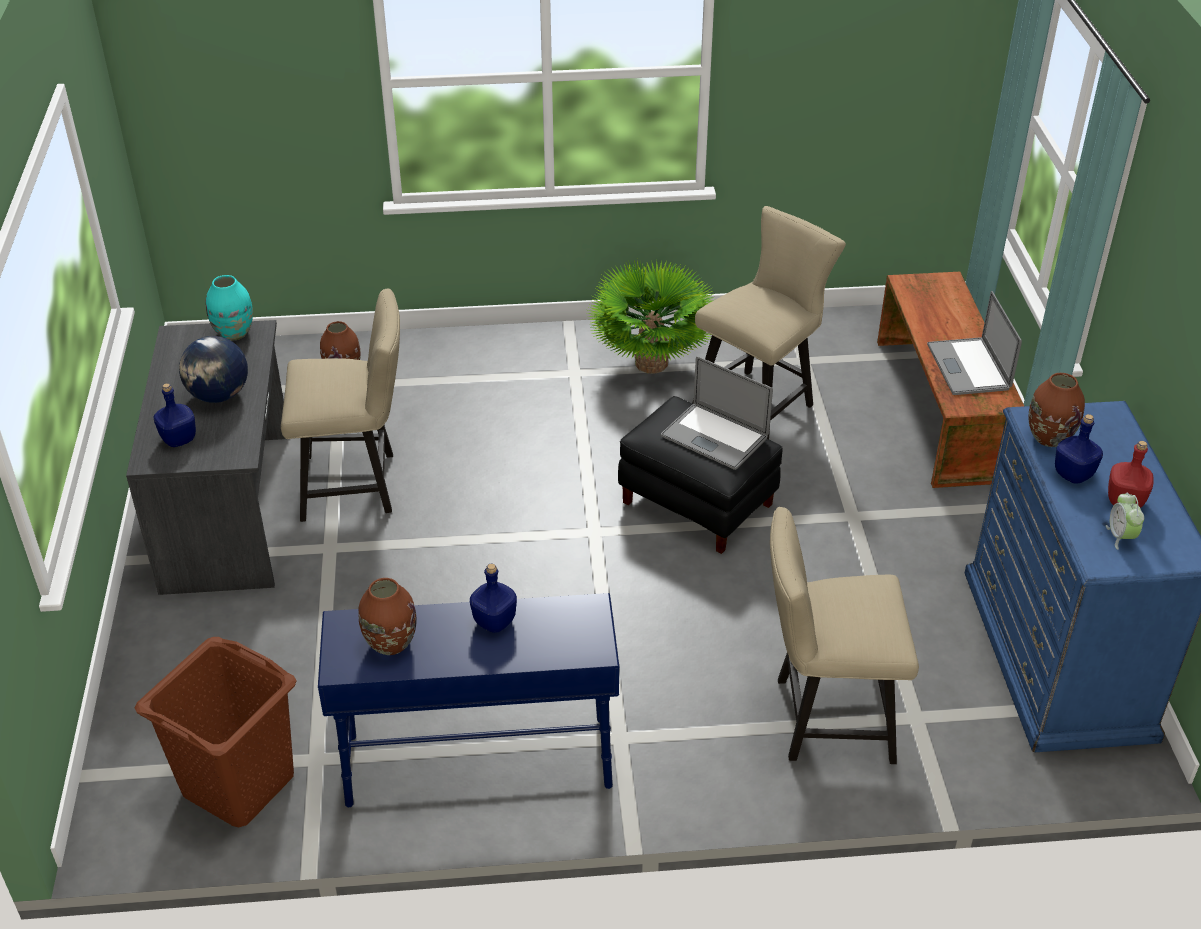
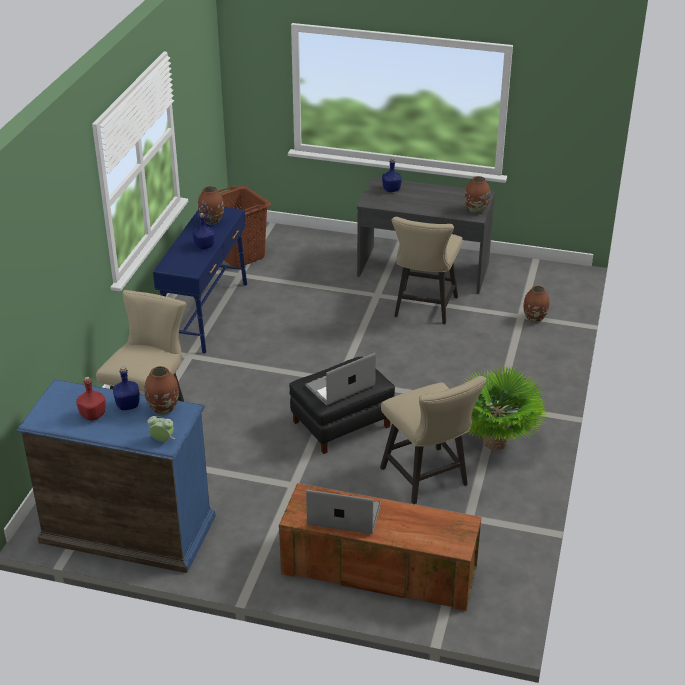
camera: 110 degrees right, 5 degrees down
(218, 395) = (421, 201): globe -> none
(234, 333) = (476, 210): turquoise vase -> brown vase
(1120, 537) = (70, 402): alarm clock -> alarm clock (162, 440)

